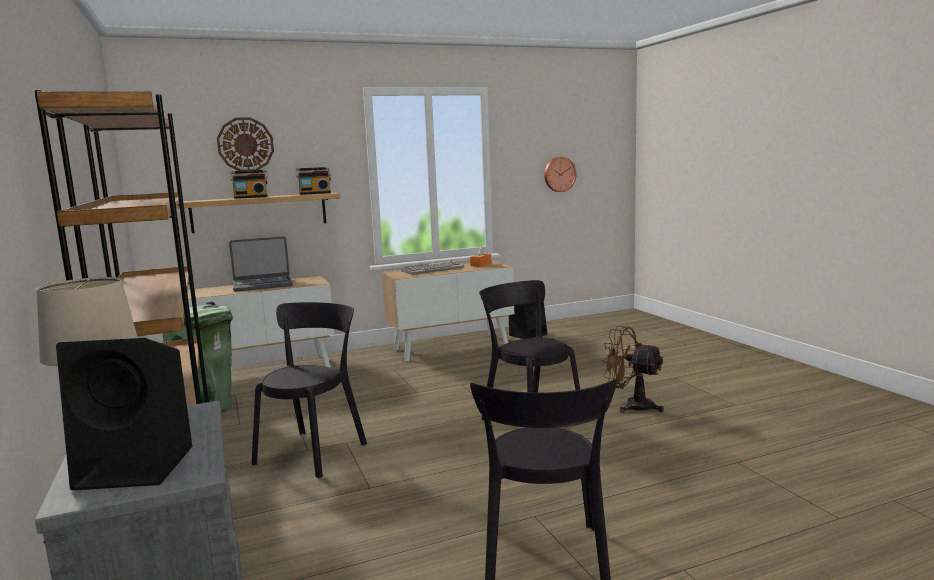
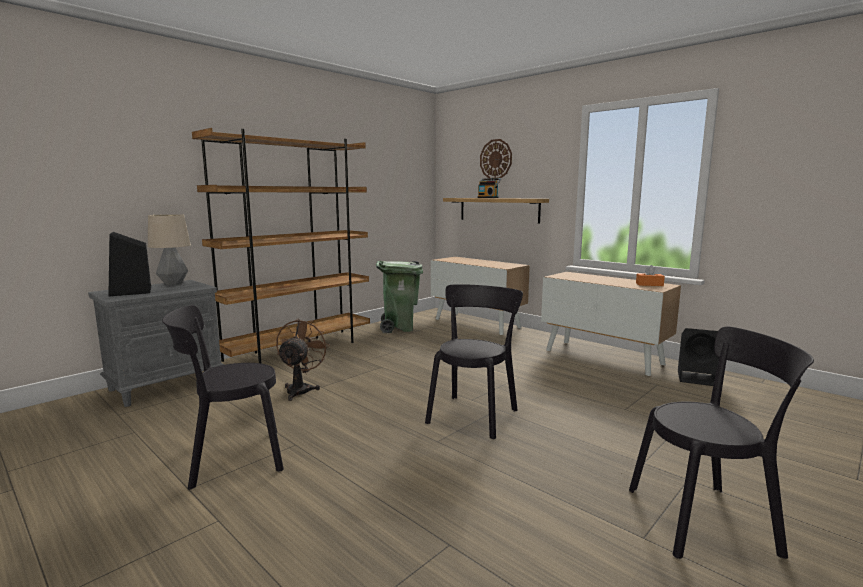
camera: 65 degrees right, 0 degrees up
(262, 285) = (482, 262): laptop -> none
(314, 451) = (363, 362): black chair -> black chair (707, 520)
(315, 193) = (530, 198): radio -> none
(433, 269) = (599, 278): keyboard -> none
(559, 174) = (820, 194): wall clock -> none
(631, 406) = (554, 460): brown fan -> brown fan (301, 389)

